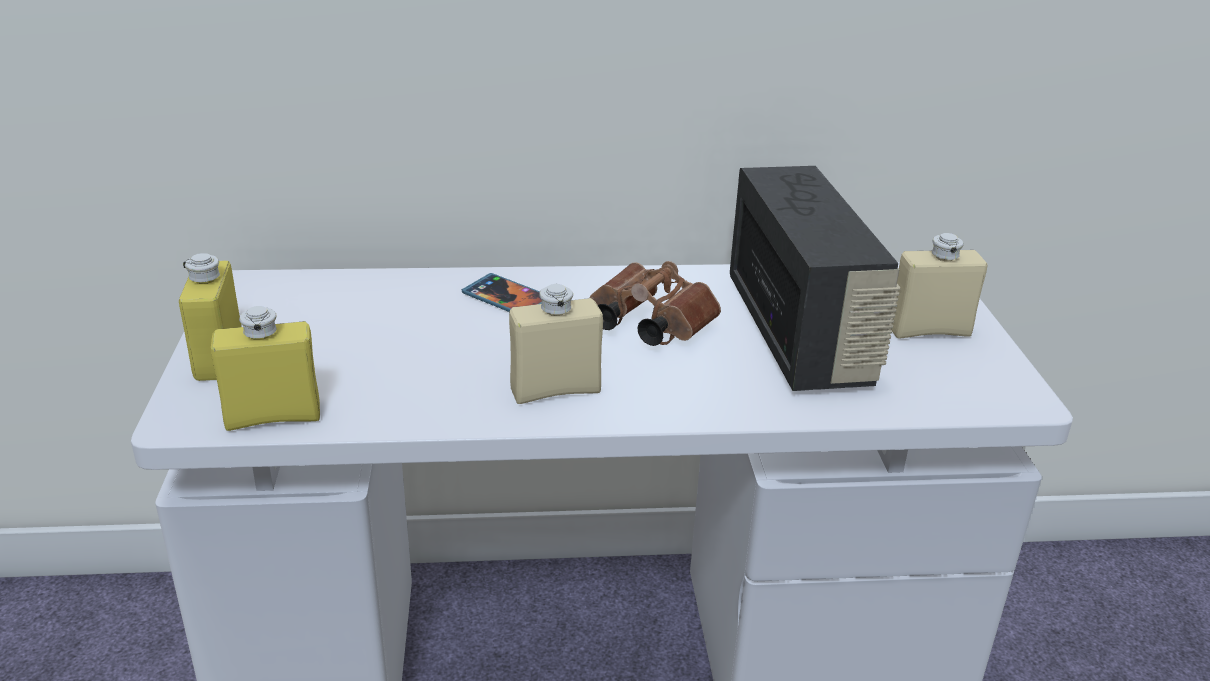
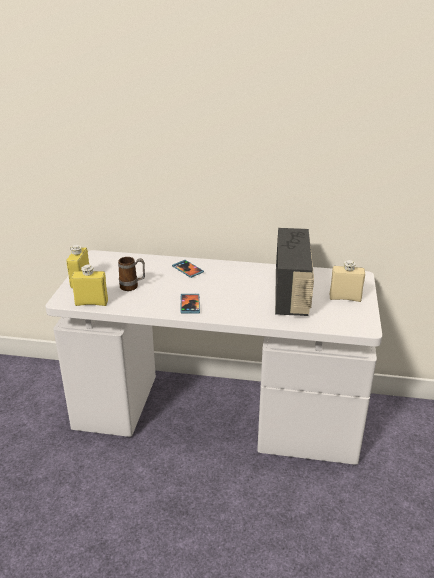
camera: 15 degrees right, 0 degrees up
(376, 358) = (132, 286): none -> mug
(555, 391) = (190, 305): beige bottle -> phone
(646, 325) = (234, 285): brown binoculars -> none

